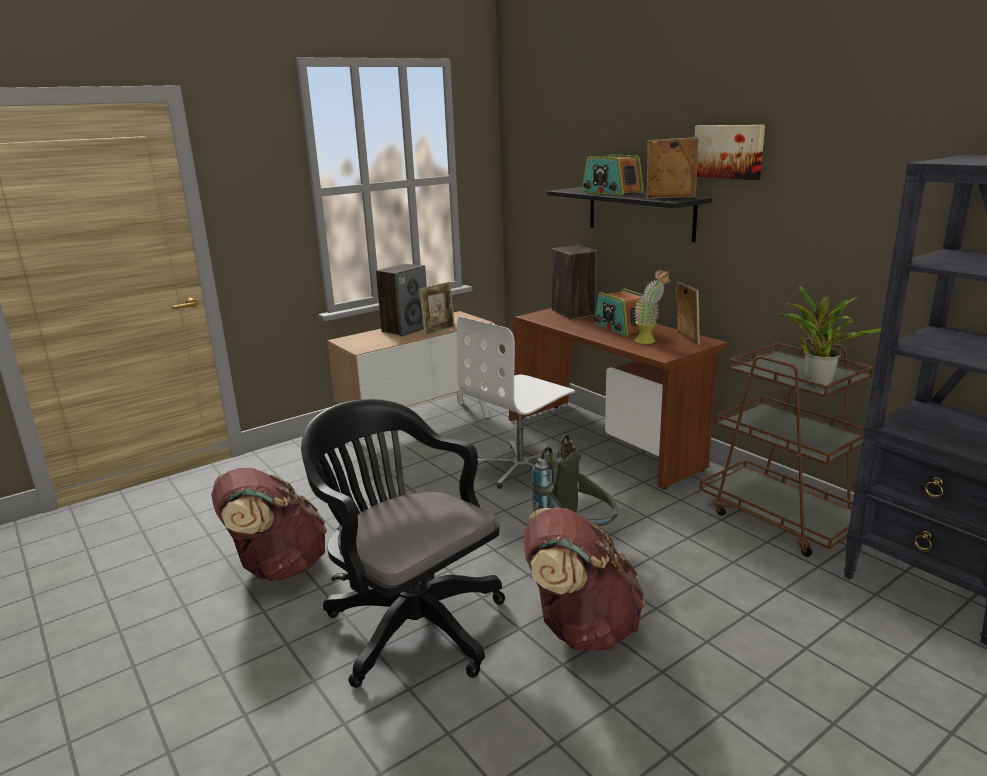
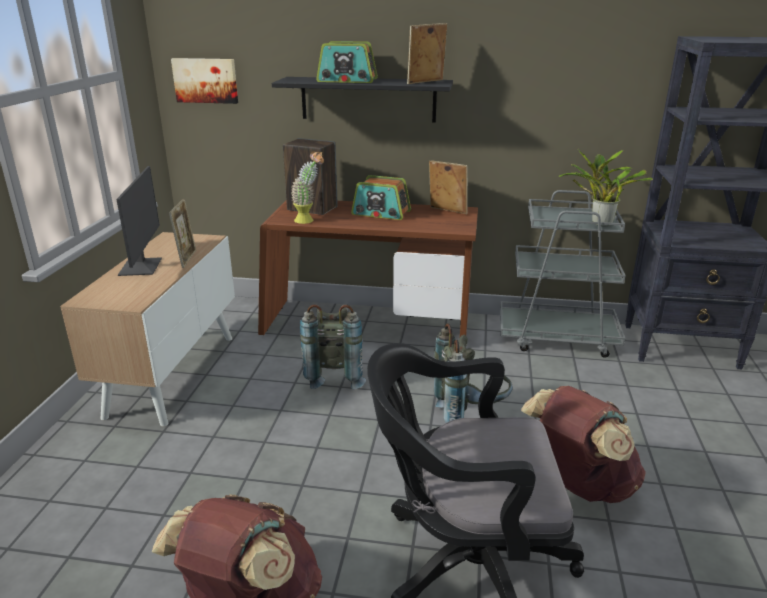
camera: 45 degrees left, 5 degrees up
(405, 329) = (142, 266): speaker -> monitor
(521, 467) = (335, 375): white office chair -> grey backpack
(649, 342) = (428, 220): potted plant -> potted plant (309, 220)
(729, 151) = (469, 36): picture -> picture (206, 80)
(781, 518) = (557, 337): brown cart -> grey cart

